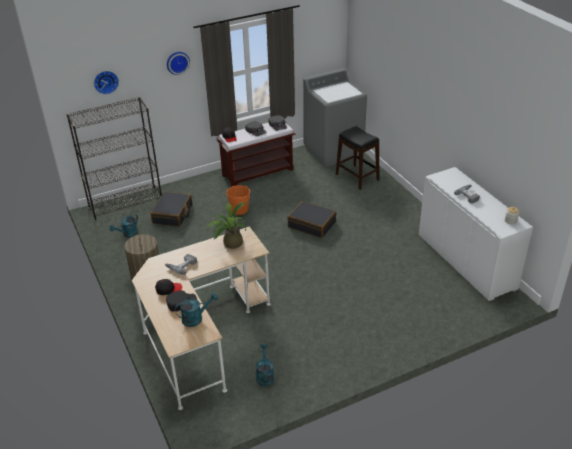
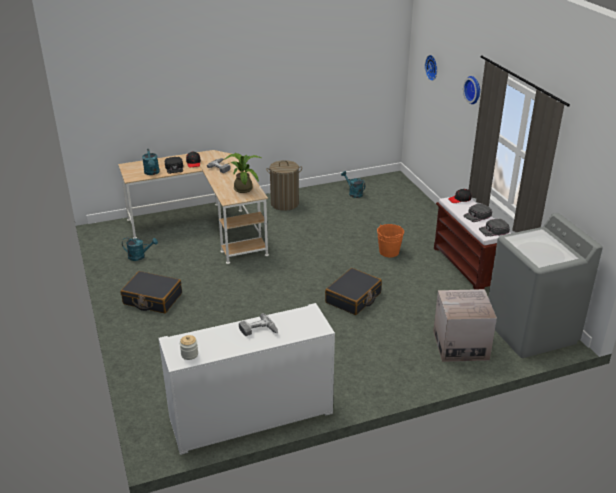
camera: 95 degrees right, 5 degrees down
(126, 203) = (406, 190): black bookcase -> none
(173, 214) = (383, 214): black suitcase -> black suitcase (152, 299)
(357, 177) = (460, 345): black stool -> cardboard box

